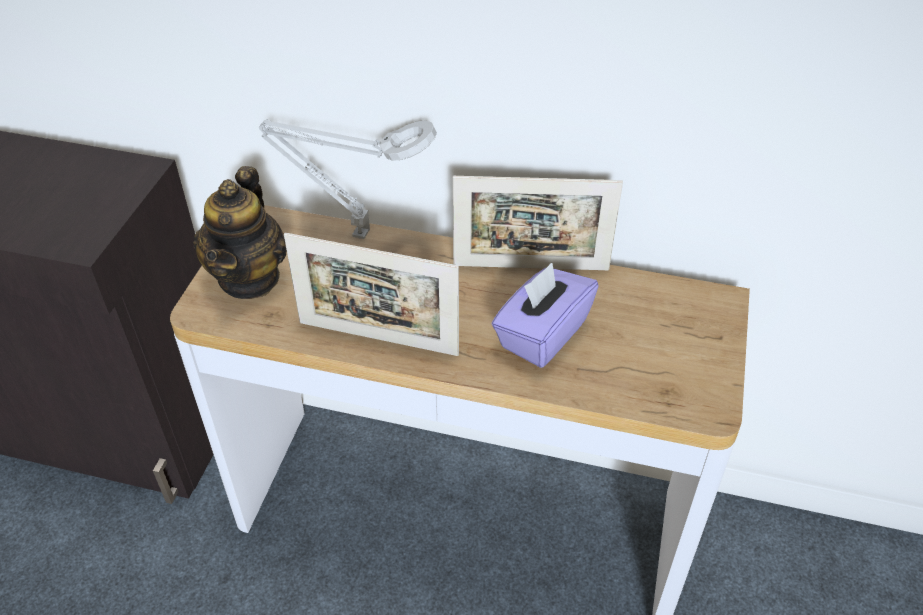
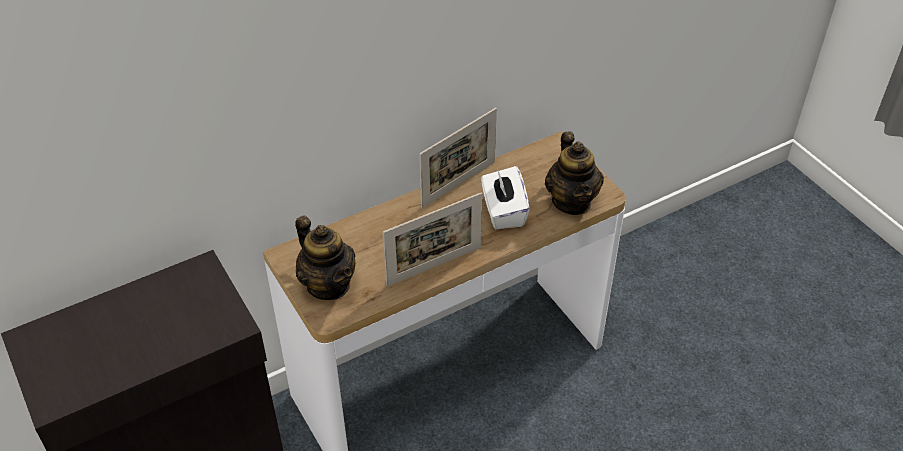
camera: 45 degrees left, 0 degrees up
(355, 233) = (350, 226): grey table lamp -> none
(542, 334) = (503, 212): purple tissue box -> white tissue box
(649, 384) = (572, 201): none -> teapot

